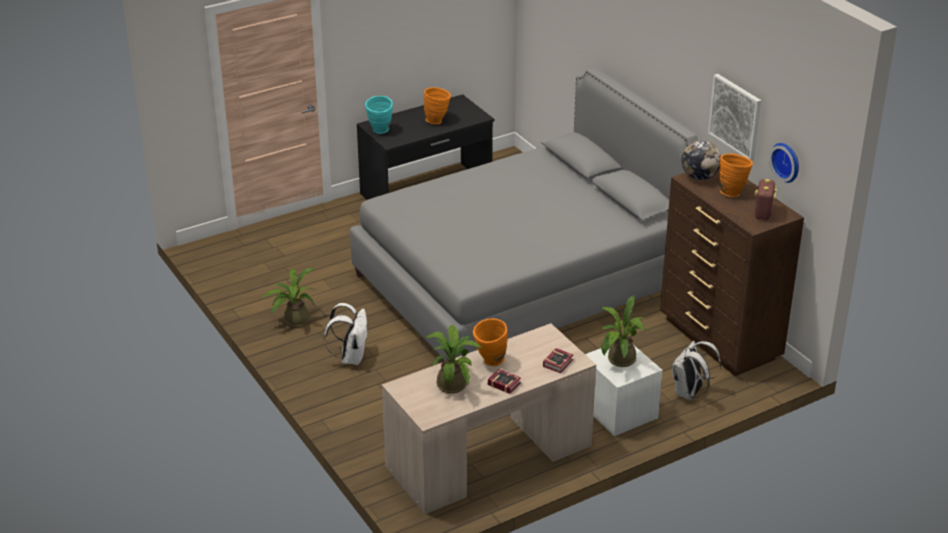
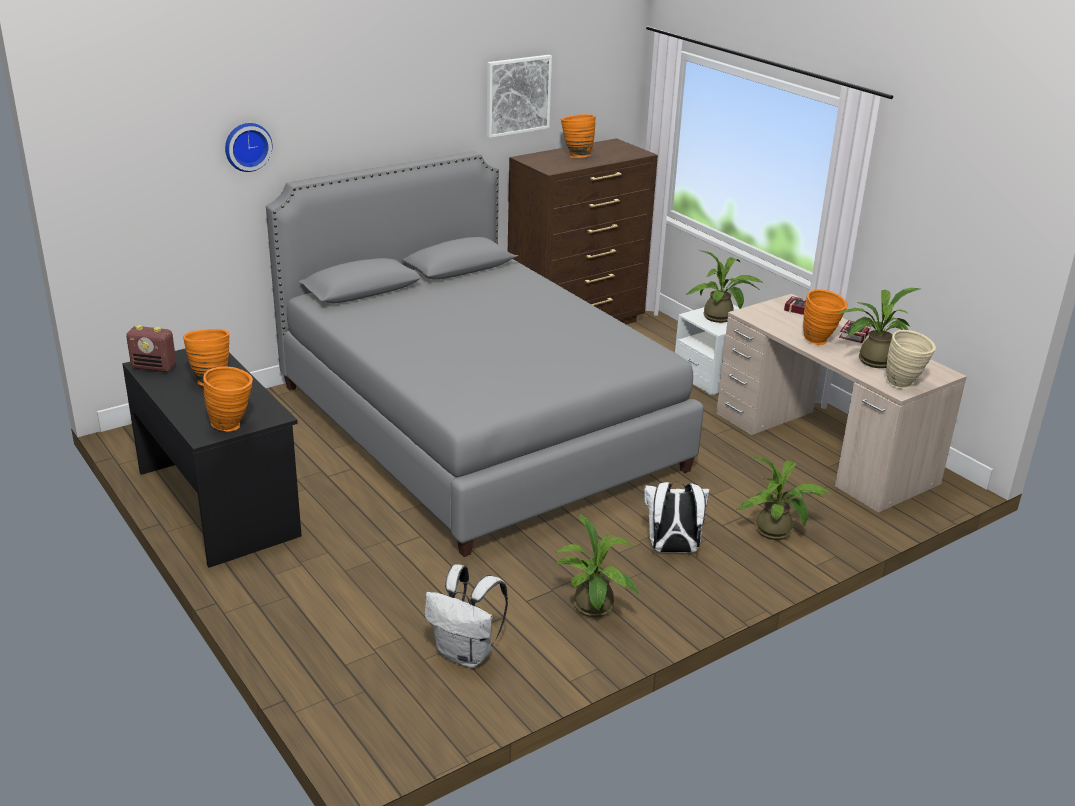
camera: 95 degrees left, 5 degrees down
(364, 409) = (778, 533): none -> potted plant
(380, 132) = (233, 426): turquoise vase -> orange vase
(407, 391) = (904, 385): none -> beige vase
(689, 393) = (671, 342): white backpack -> white backpack (466, 654)
(699, 177) = (547, 165): globe -> none
(763, 213) = (615, 149): radio -> radio (154, 367)
(787, 161) = (586, 98): wall clock -> wall clock (247, 146)

